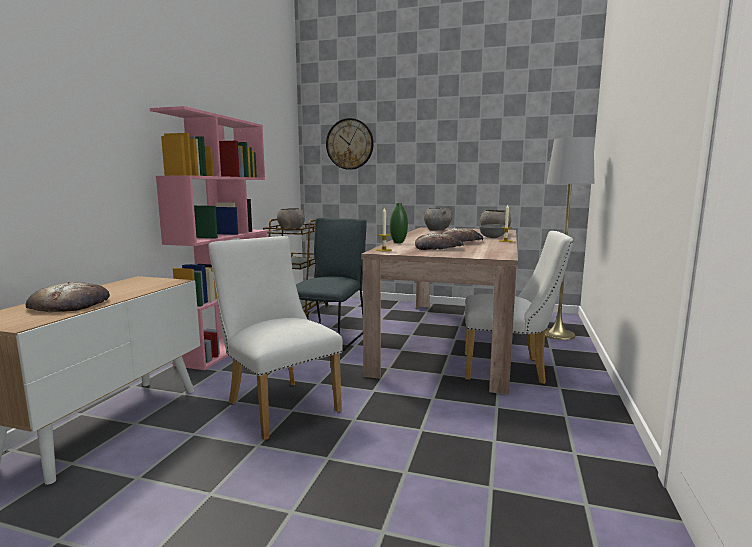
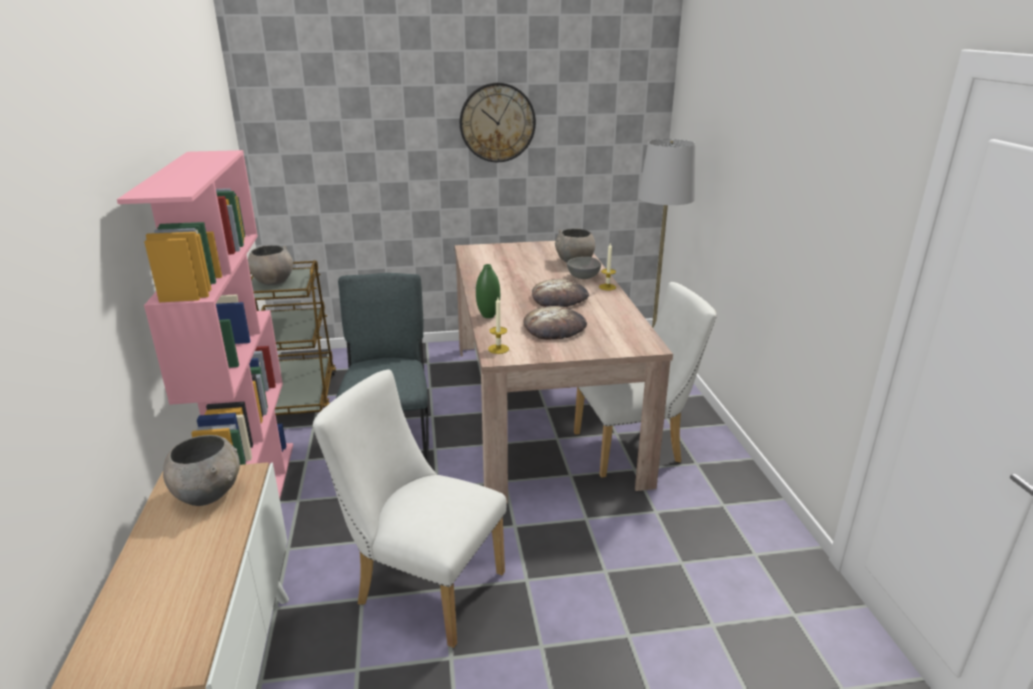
camera: 25 degrees left, 15 degrees up
(70, 303) = (173, 584): bread -> none
(349, 144) = (328, 121): wall clock -> wall clock (497, 123)
(437, 230) = (491, 256): grey bowl -> grey bowl (208, 494)

